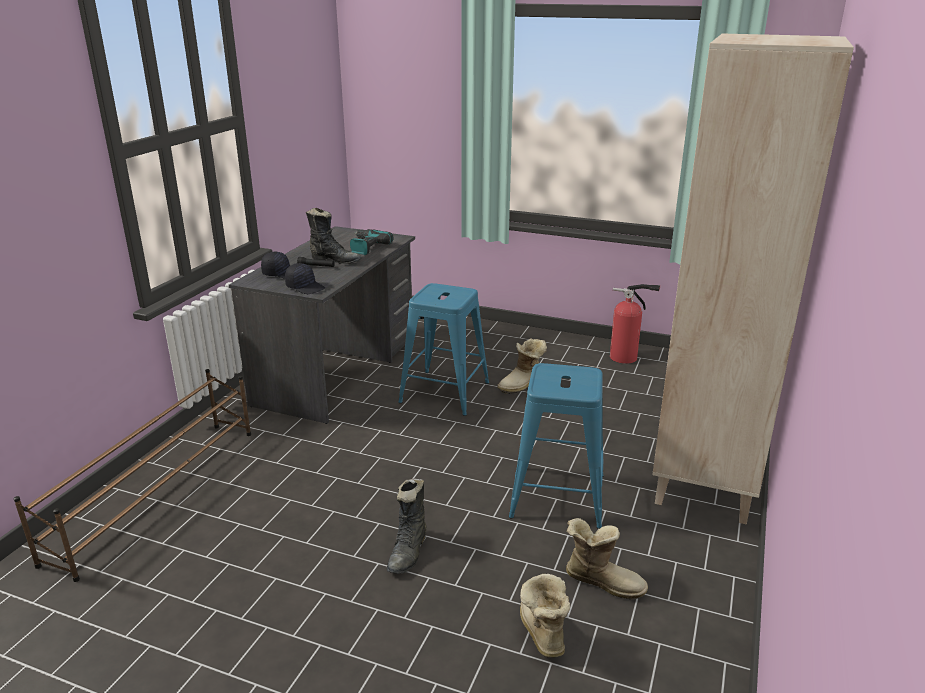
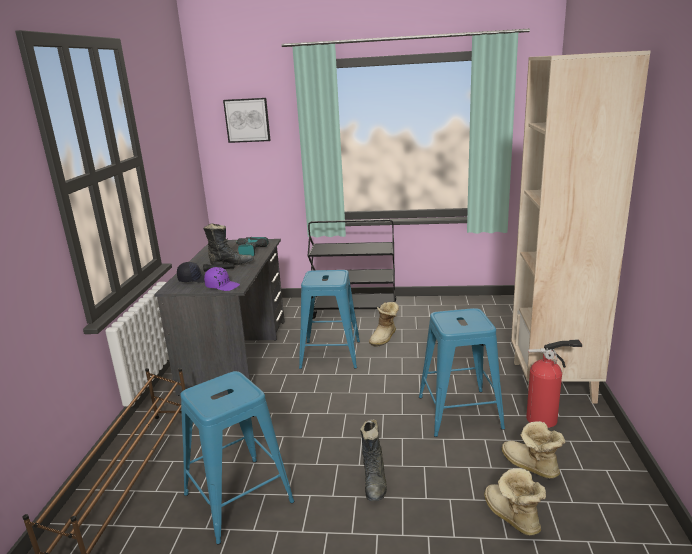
camera: 15 degrees left, 5 degrees down
(253, 534) = (238, 498): none -> blue stool
(305, 287) = (222, 286): black cap -> purple cap
(402, 76) = (247, 120): none -> picture
(506, 343) = (355, 311): none -> black cart
(603, 580) = (530, 467): boot -> boot turned 135 degrees counterclockwise
(626, 358) = (446, 306): fire extinguisher -> fire extinguisher (545, 419)

